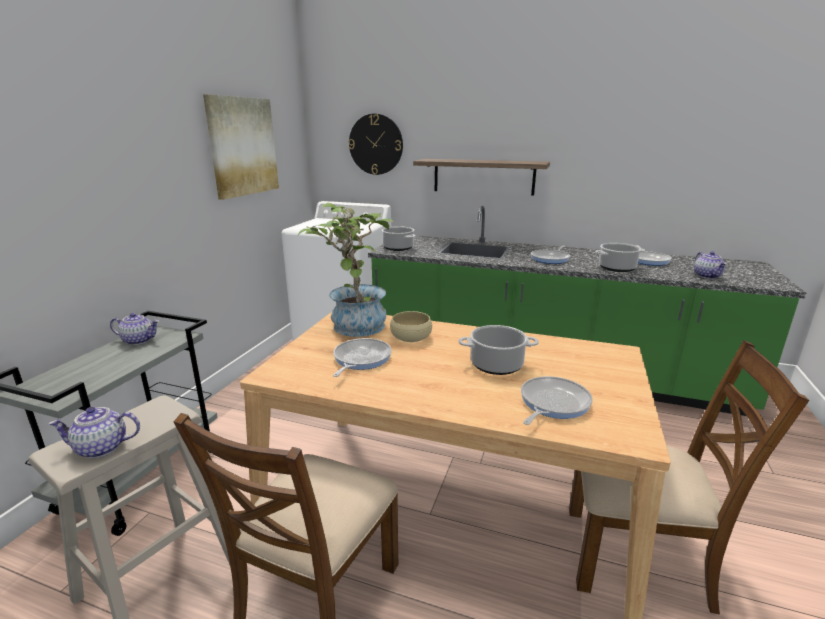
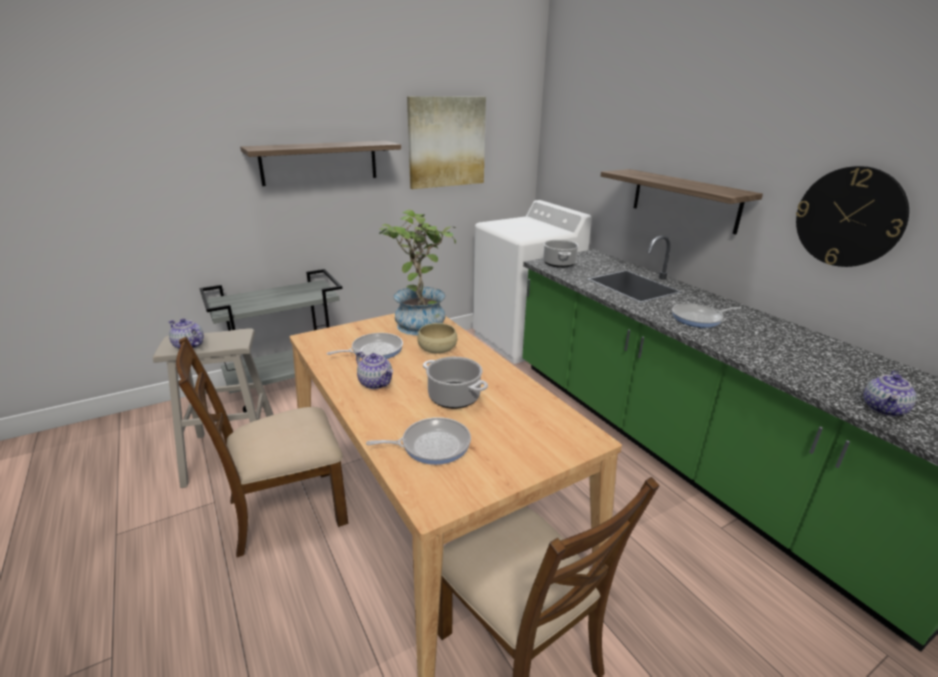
camera: 40 degrees right, 5 degrees up
(123, 173) = (319, 162): none -> shelf
(139, 340) = (302, 289): teapot -> teapot (376, 383)
(376, 144) = (590, 147): wall clock -> wall clock (849, 217)
(617, 268) = (761, 355): cooking pot -> none
(648, 260) = (840, 360): frying pan -> none

